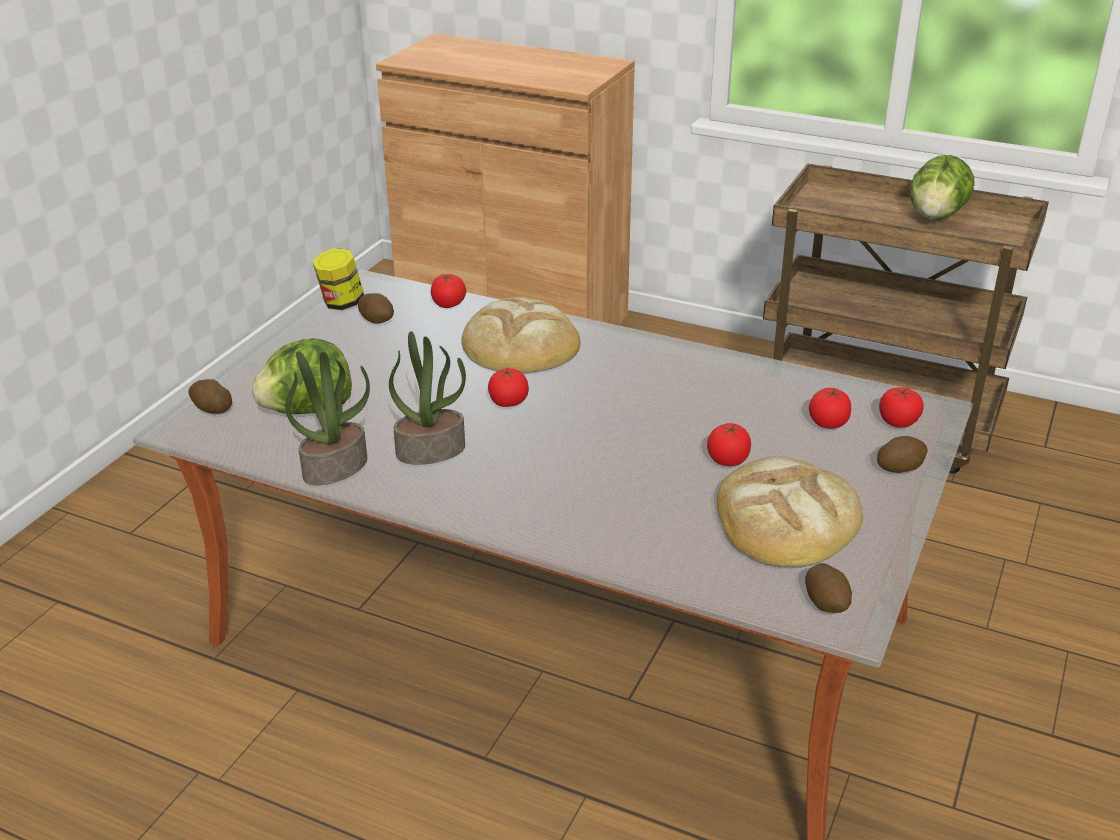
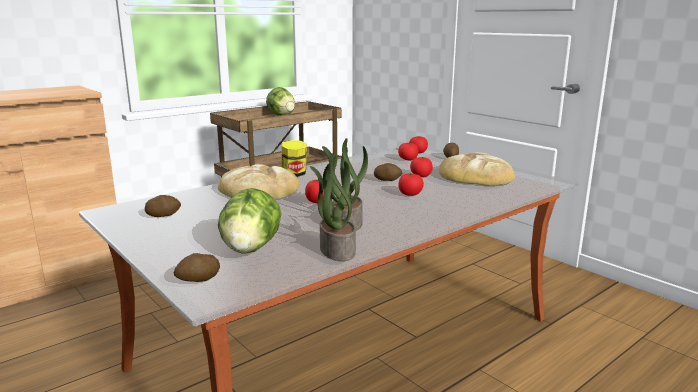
camera: 65 degrees left, 15 degrees down
(341, 303) = (119, 221): jar -> jar (294, 174)
(448, 304) = (181, 197): tomato -> tomato (410, 194)
(827, 602) = (538, 181): potato -> potato (387, 180)

